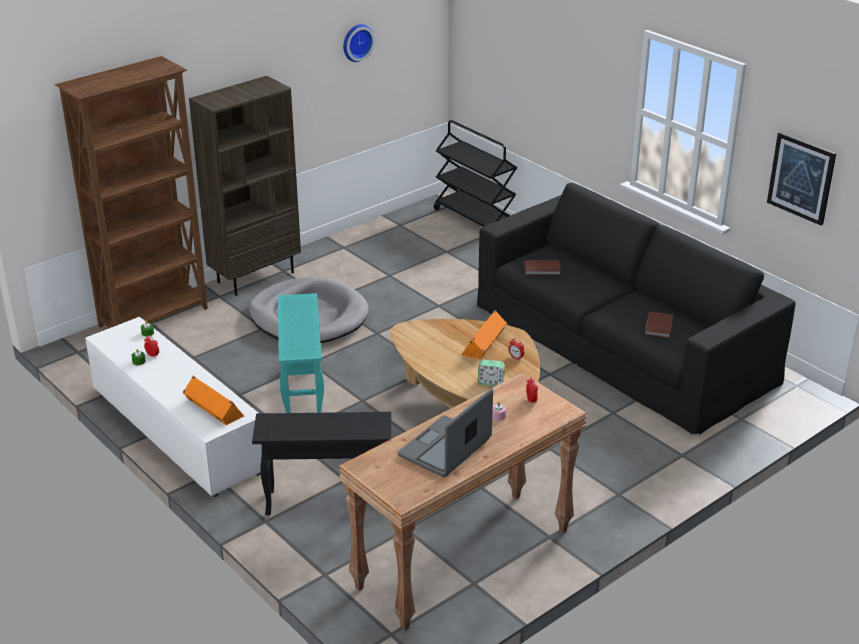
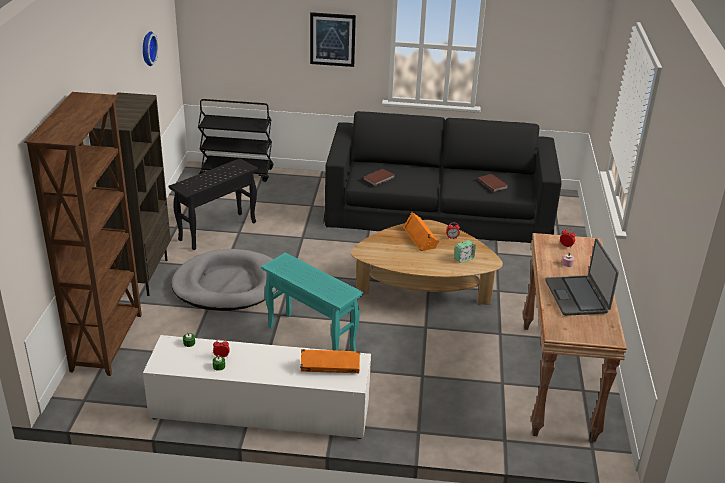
camera: 45 degrees left, 0 degrees up
(326, 502) = (434, 396): black side table -> black side table (217, 231)
(801, 178) = (540, 54): picture -> picture (332, 39)

